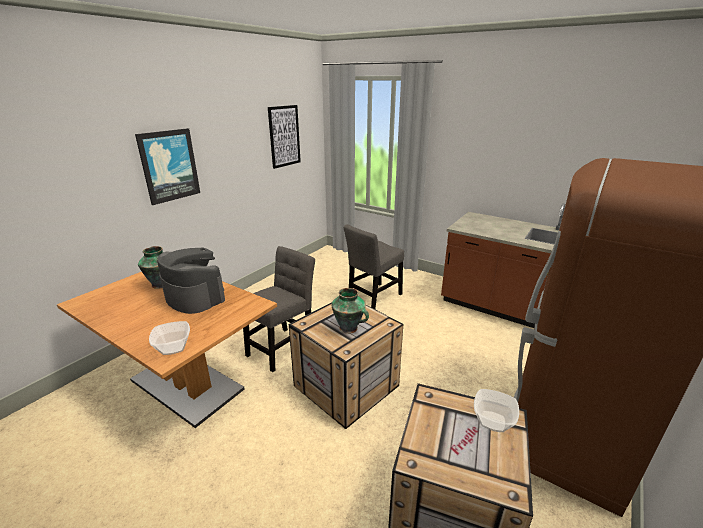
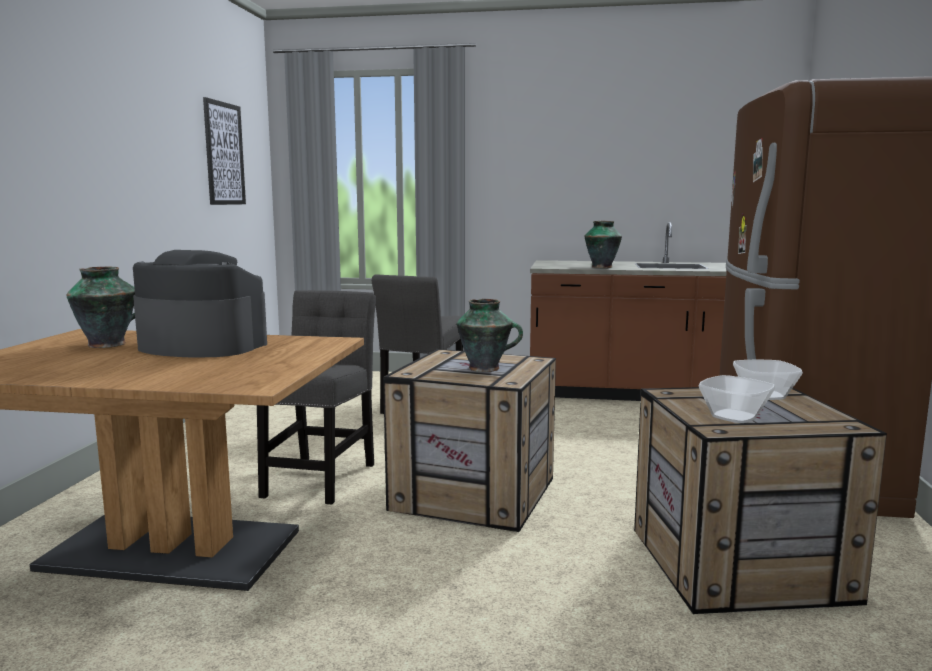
camera: 25 degrees left, 15 degrees down
(169, 165) = (69, 153): picture -> none
(174, 347) = (250, 378): bowl -> bowl (733, 416)
(498, 233) = (602, 267): none -> vase

